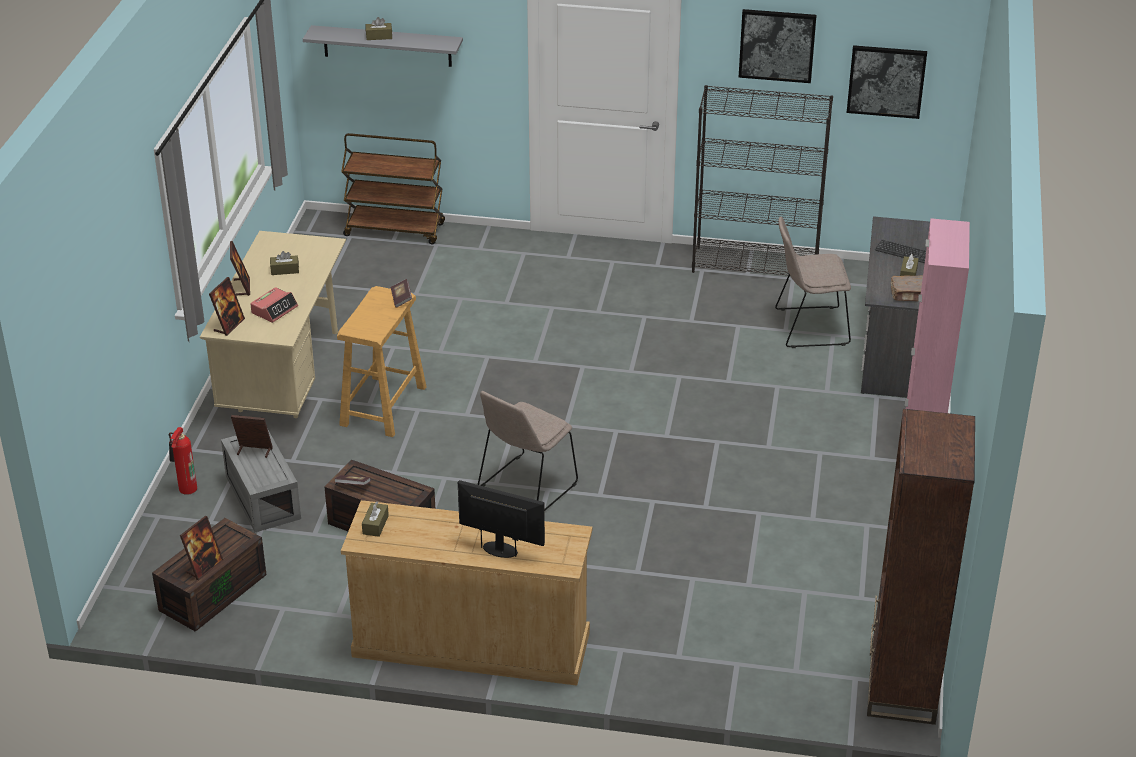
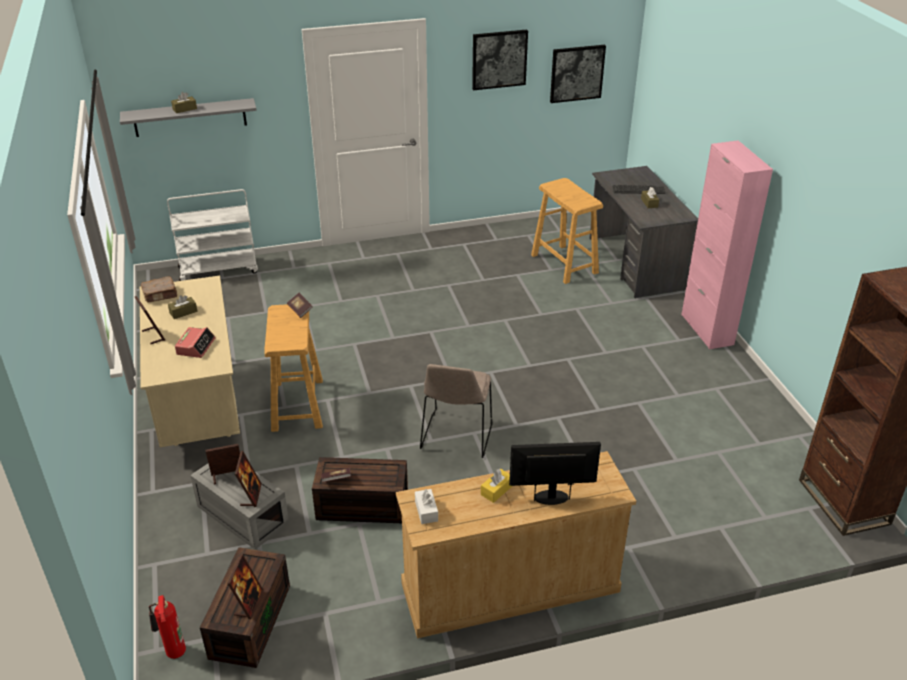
camera: 25 degrees left, 0 degrees up
(185, 489) = (166, 530): fire extinguisher -> fire extinguisher (173, 652)
(229, 325) = (162, 370): picture frame -> picture frame (251, 495)
(375, 525) = (426, 511): brown tissue box -> white tissue box
(395, 230) = (219, 269): brown cart -> white cart
(454, 527) = (496, 490): none -> yellow tissue box
(756, 265) = (497, 232): black bookcase -> none
(808, 327) = (564, 264): beige chair -> beige stool
(910, 295) = (663, 216): brown book -> brown book (160, 295)

